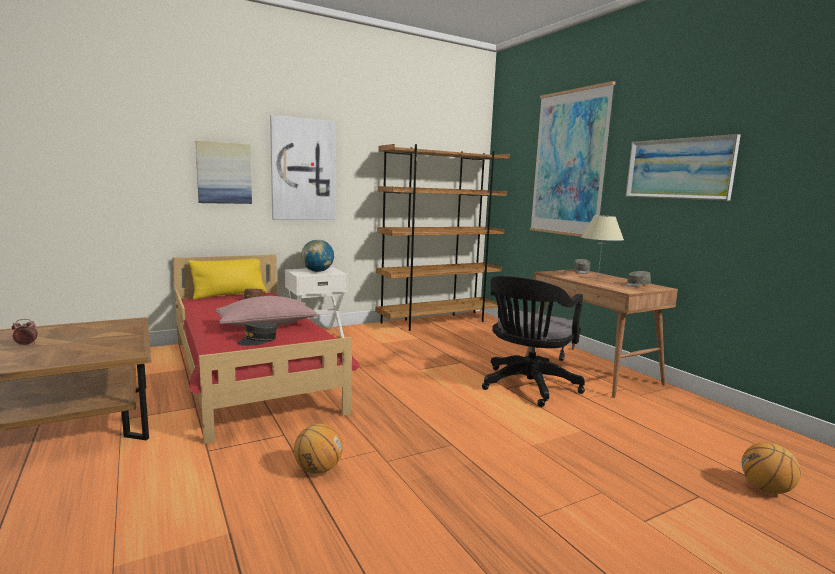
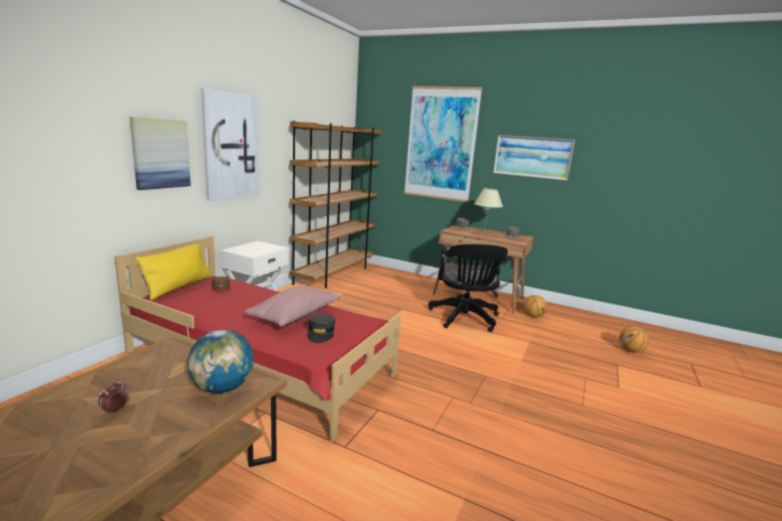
camera: 35 degrees left, 5 degrees up
(317, 271) = (258, 248): globe -> globe (222, 387)
(318, 470) = (442, 427): basketball -> basketball (533, 316)

